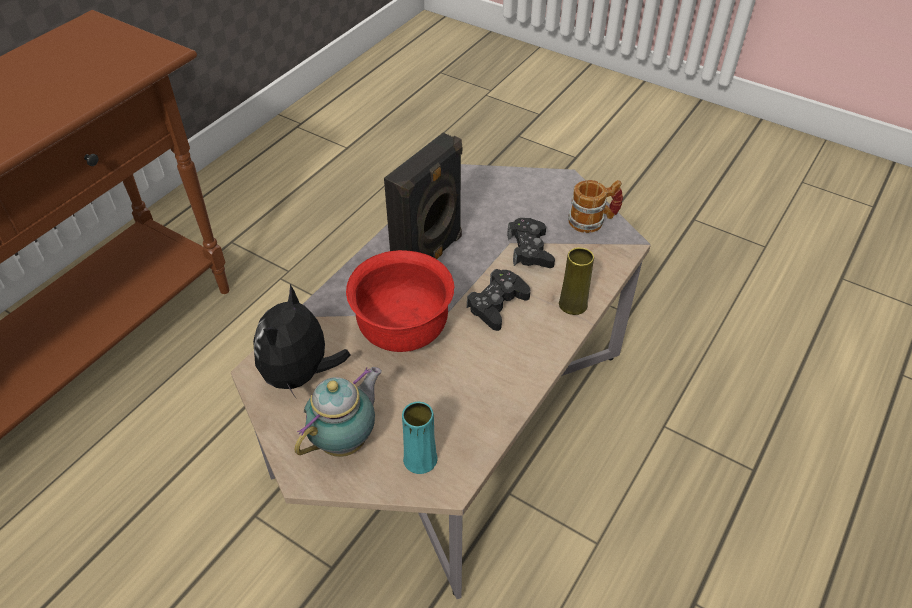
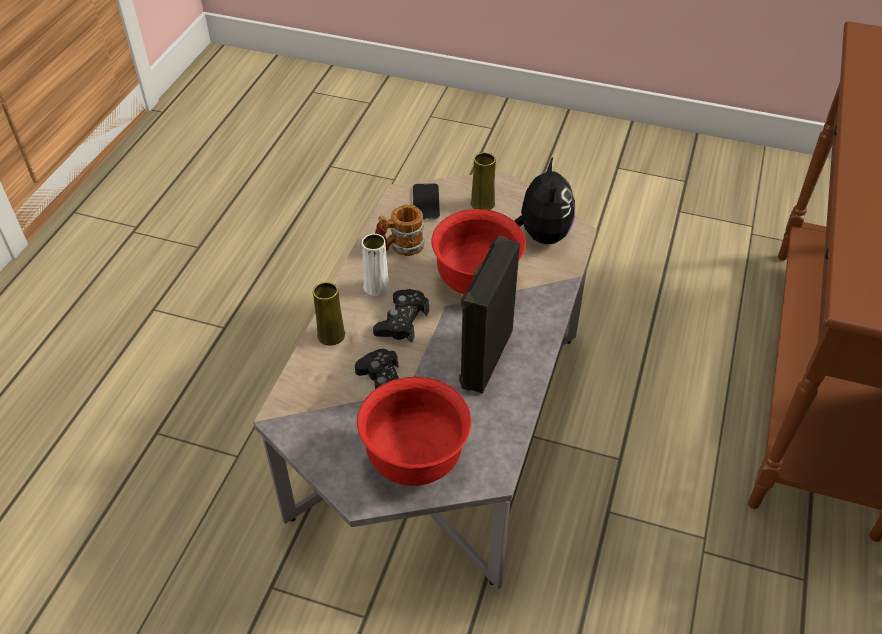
camera: 165 degrees right, 0 degrees up
(346, 440) = (482, 204): teapot -> yellow vase
(420, 459) = (426, 202): turquoise vase -> phone
(515, 348) = (376, 287): none -> white vase
(516, 194) = (415, 460): none -> red bowl
(593, 221) = (319, 438): mug -> mug (400, 247)

